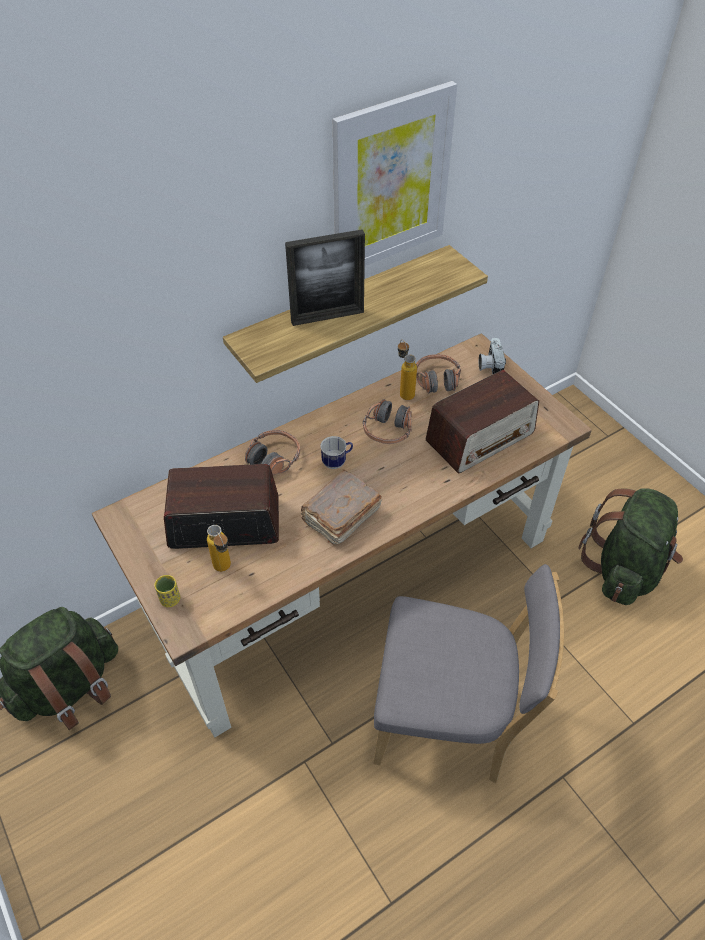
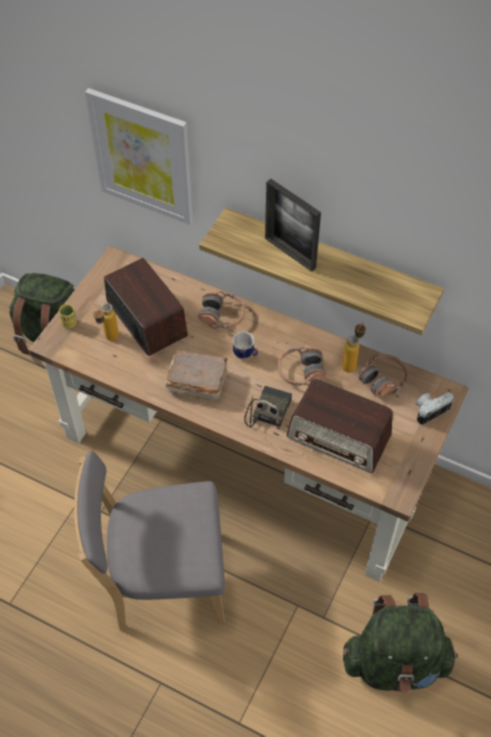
camera: 60 degrees right, 5 degrees up
(390, 181) = (387, 199): picture -> picture (142, 157)
(416, 475) = (267, 411): none -> radio
(449, 720) = (162, 581): grey chair -> grey chair turned 105 degrees clockwise

